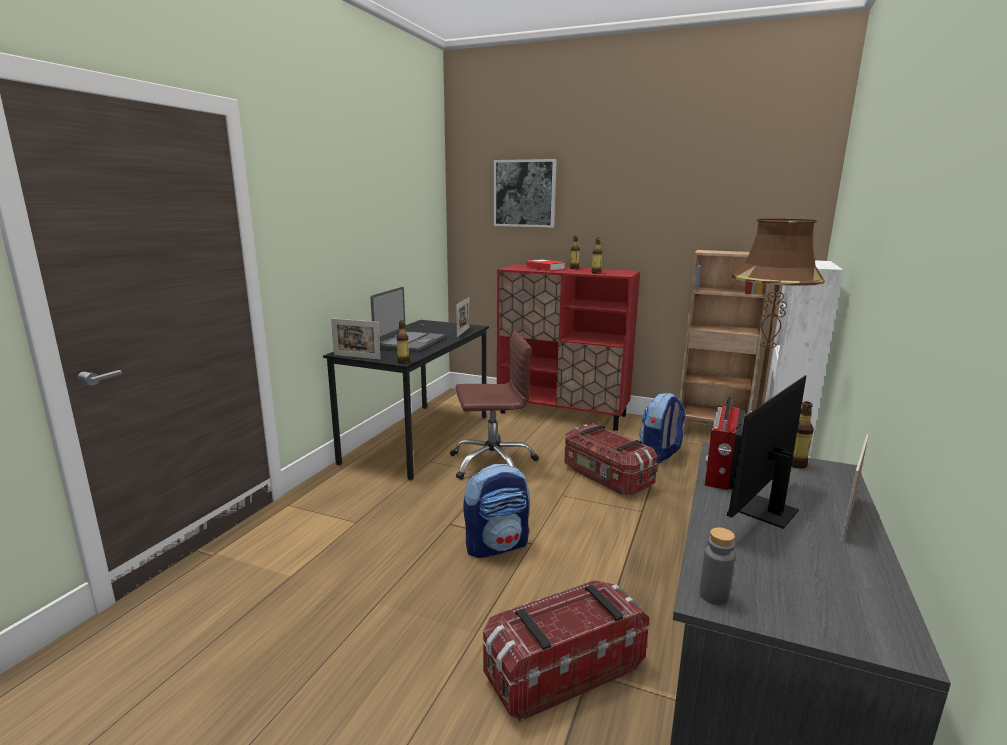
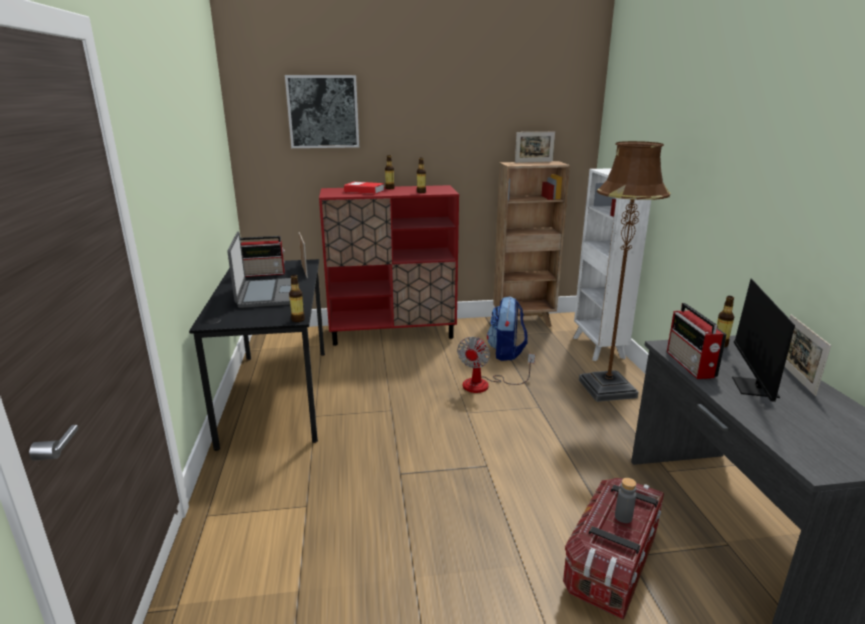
camera: 30 degrees left, 5 degrees up
(357, 357) = (235, 324): picture frame -> picture frame (534, 162)
(431, 329) = (264, 273): none -> radio
(492, 463) = (378, 400): brown office chair -> none
(497, 545) = (461, 478): backpack -> none
(605, 477) = (485, 385): storage box -> fan
(713, 595) = (816, 464): grey bottle -> grey bottle (623, 517)

